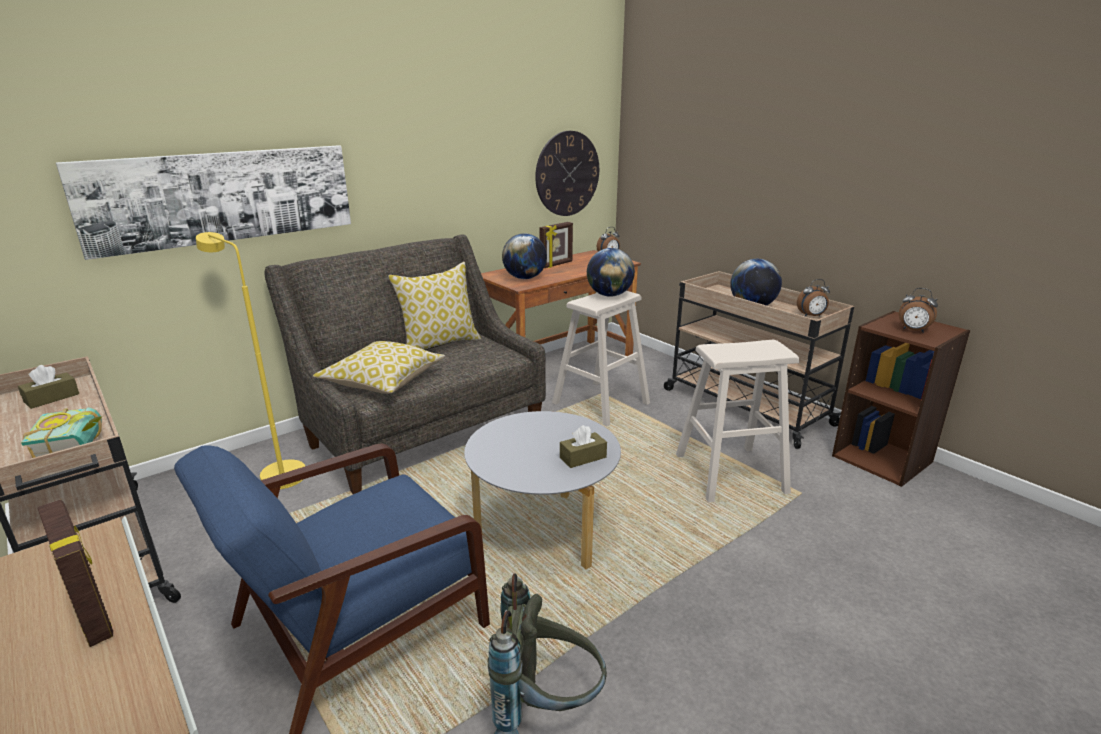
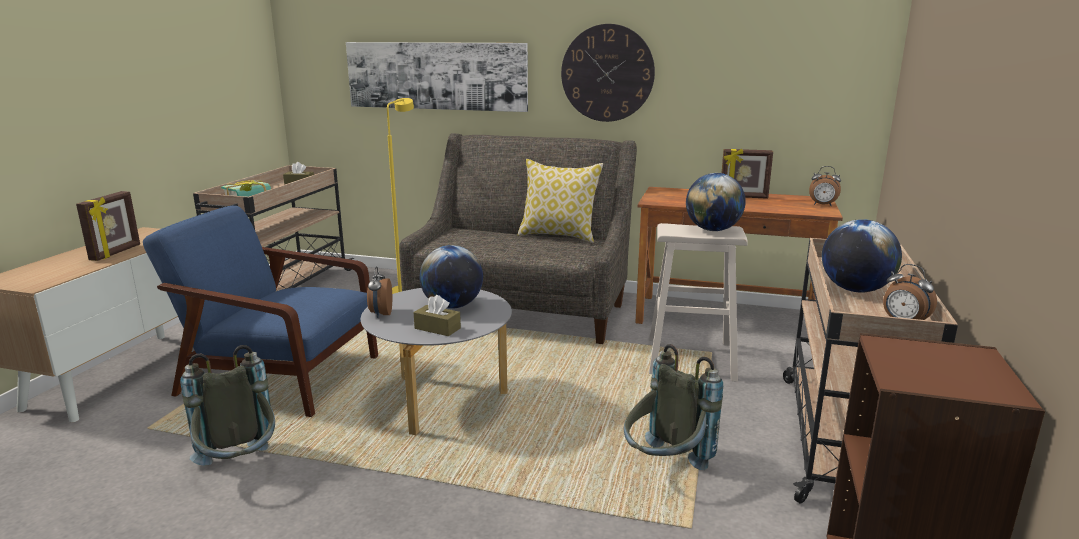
camera: 55 degrees right, 5 degrees down
(383, 381) = (467, 241): pillow -> none
(525, 278) = (677, 198): globe -> globe (452, 306)
(567, 174) = (798, 95): wall clock -> wall clock (607, 73)
(730, 473) = (664, 467): beige stool -> grey backpack
(913, 330) = (924, 367): alarm clock -> alarm clock (380, 314)

